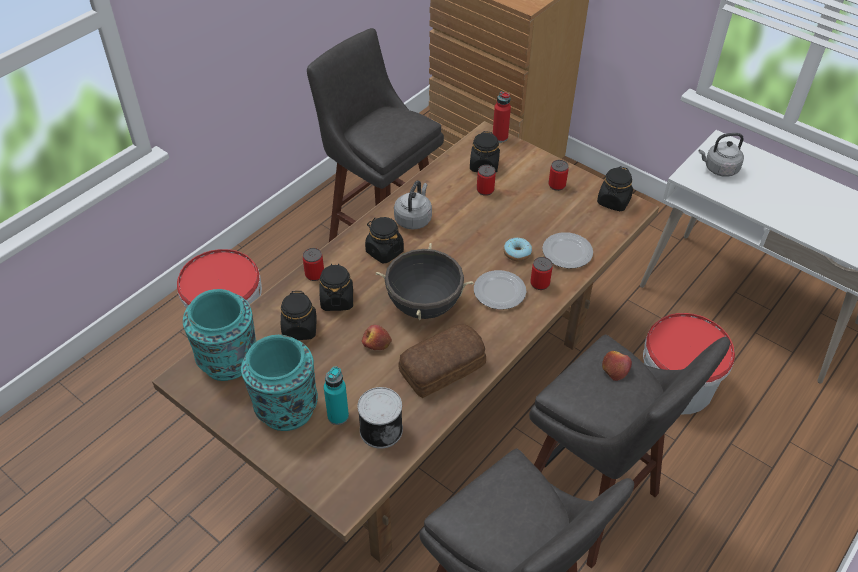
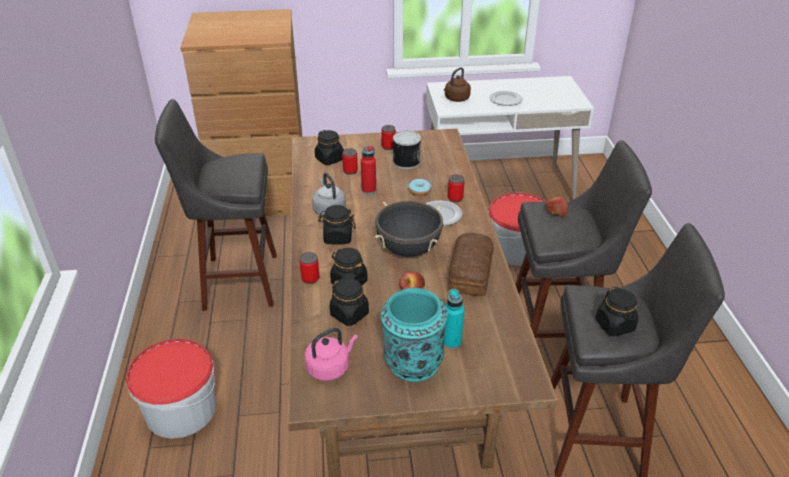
camera: 45 degrees left, 10 degrees down
(229, 362) = (330, 367): turquoise vase -> pink kettle
(380, 429) = (487, 329): can -> can (405, 161)
(500, 137) = (316, 140): red bottle -> red bottle (369, 190)
(567, 252) = (445, 175): plate -> plate (505, 100)
(613, 201) = (431, 138): black jar -> black jar (615, 325)
(719, 169) = (456, 99): grey kettle -> brown kettle

